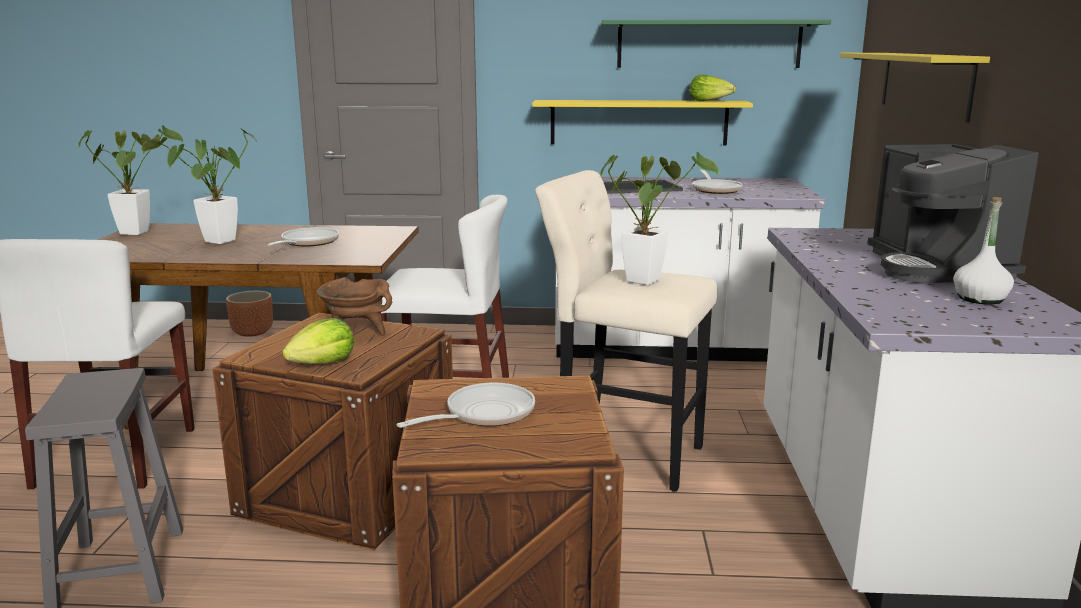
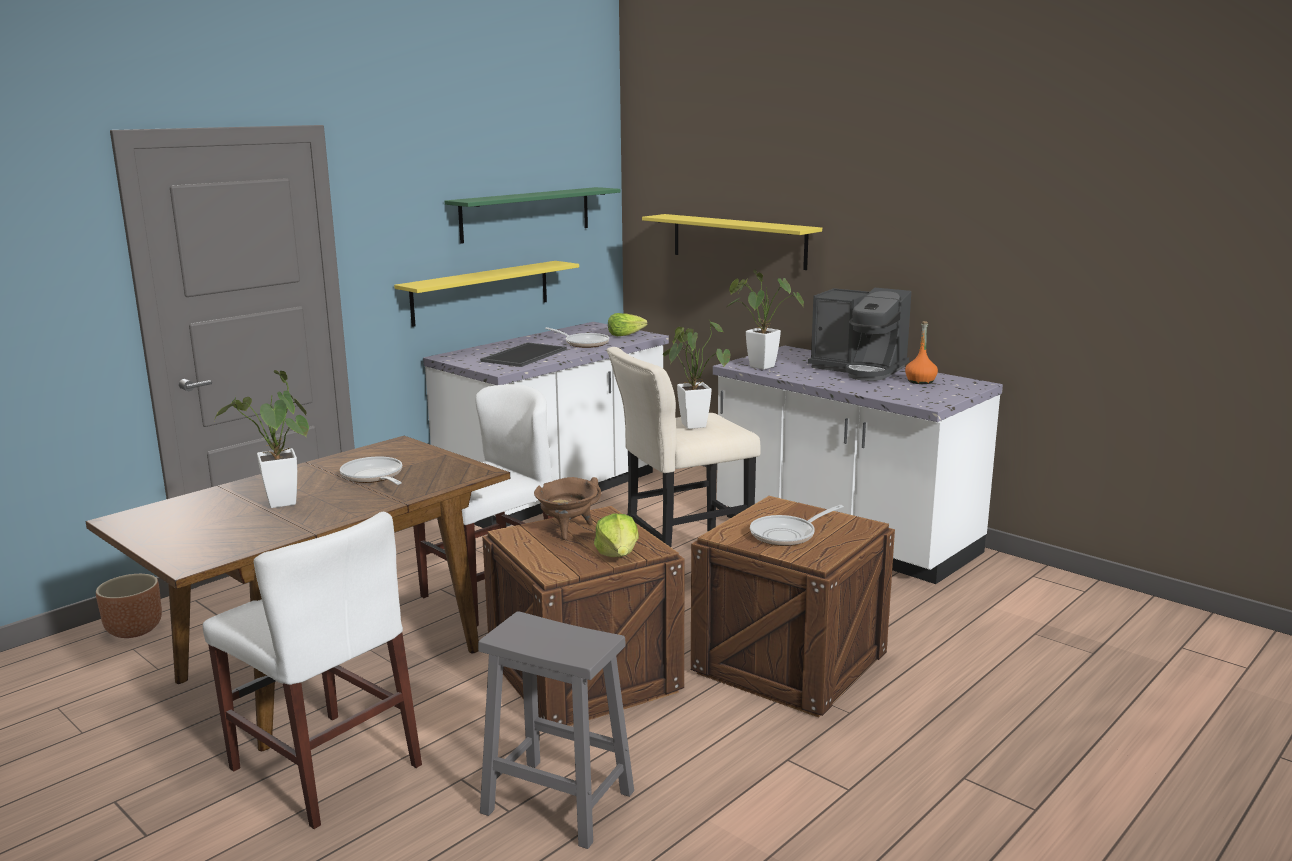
camera: 50 degrees left, 0 degrees up
(138, 231) = (138, 526): potted plant -> potted plant (757, 366)
(483, 414) = (787, 535): frying pan -> frying pan turned 120 degrees counterclockwise
(710, 101) = (540, 265): lettuce -> lettuce (625, 335)
(980, 299) = (920, 381): white bottle -> orange bottle

